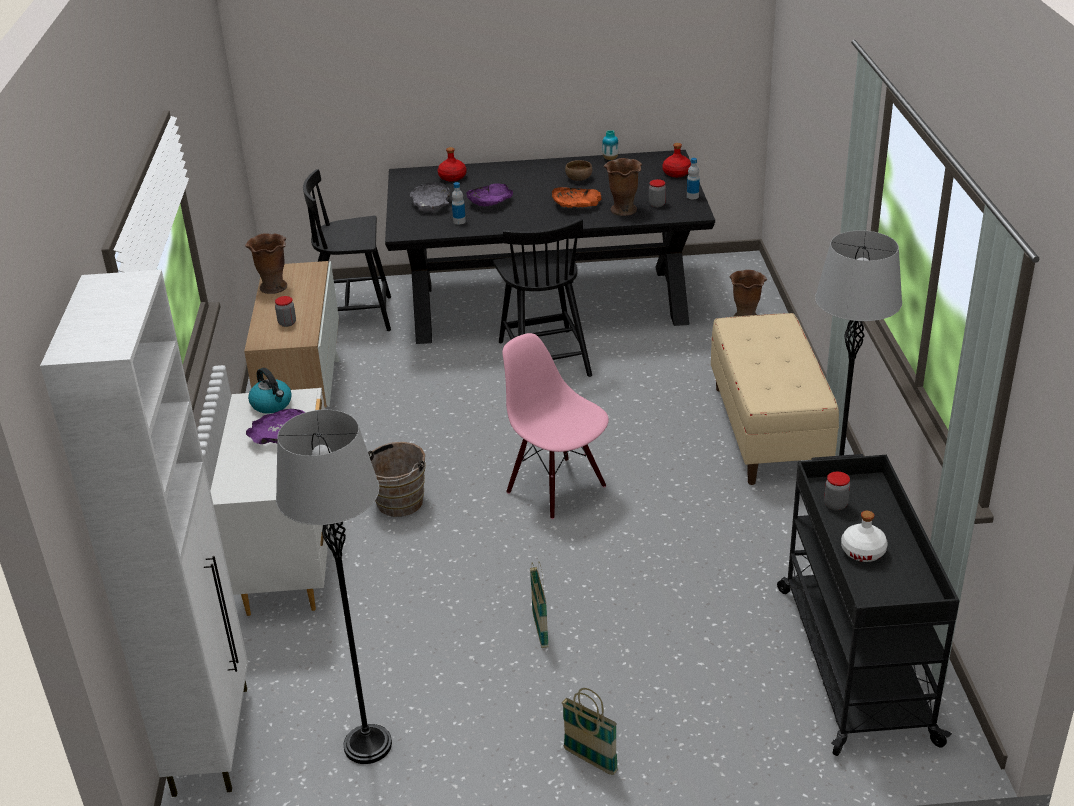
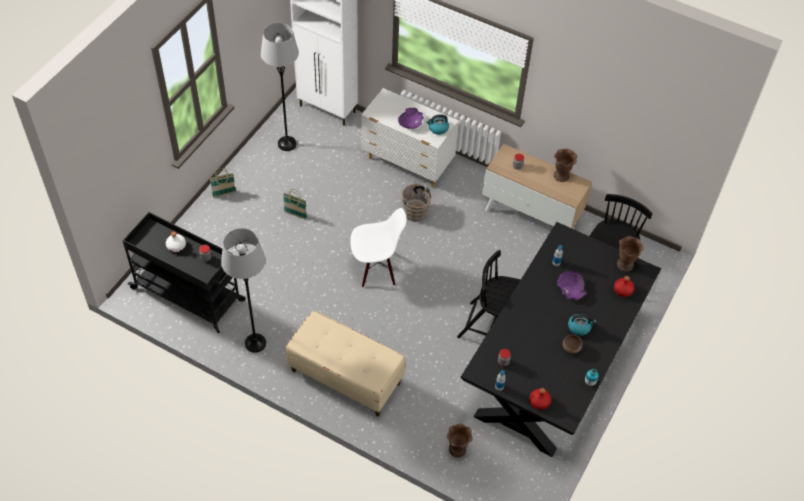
camera: 120 degrees right, 20 degrees up
(431, 204) = (589, 262): grey bowl -> none
(543, 183) = (579, 327): none -> kettle
(557, 488) = (376, 269): pink chair -> white chair
(575, 205) = (534, 324): orange bowl -> none
(623, 210) = (509, 341): brown vase -> brown vase (625, 264)

